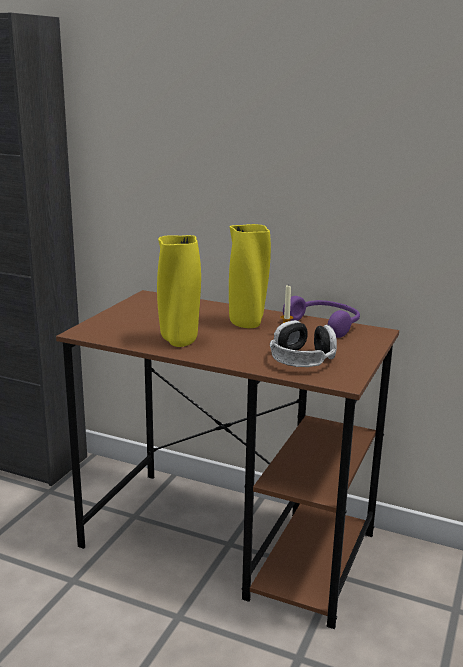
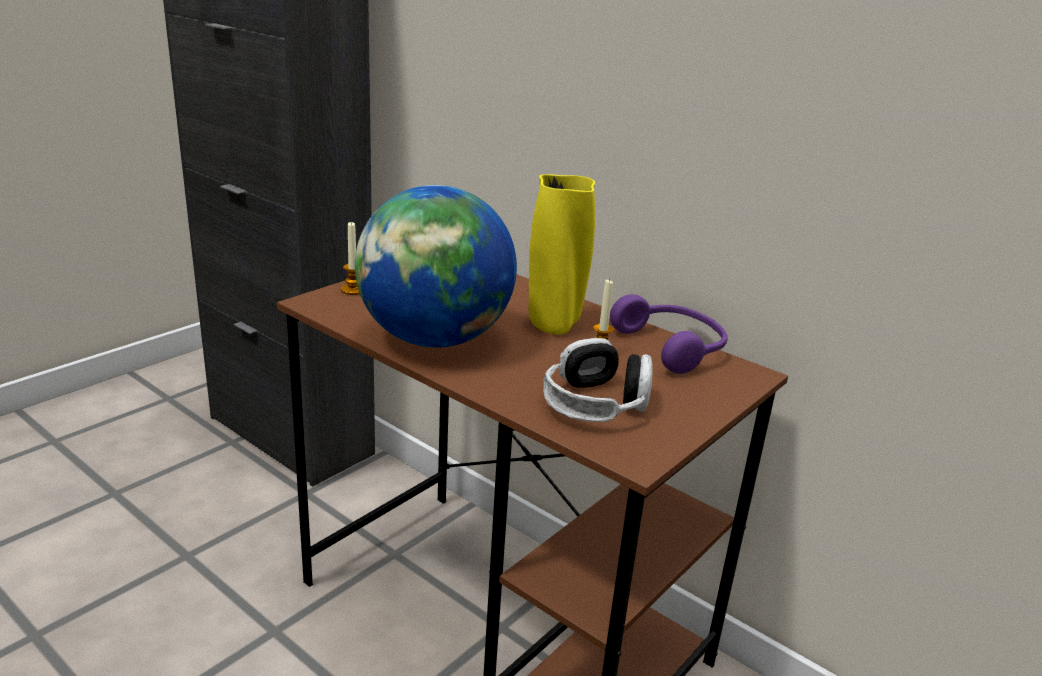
camera: 15 degrees right, 5 degrees up
(102, 322) = (353, 290): none -> candle
(179, 341) = (434, 339): yellow vase -> globe

